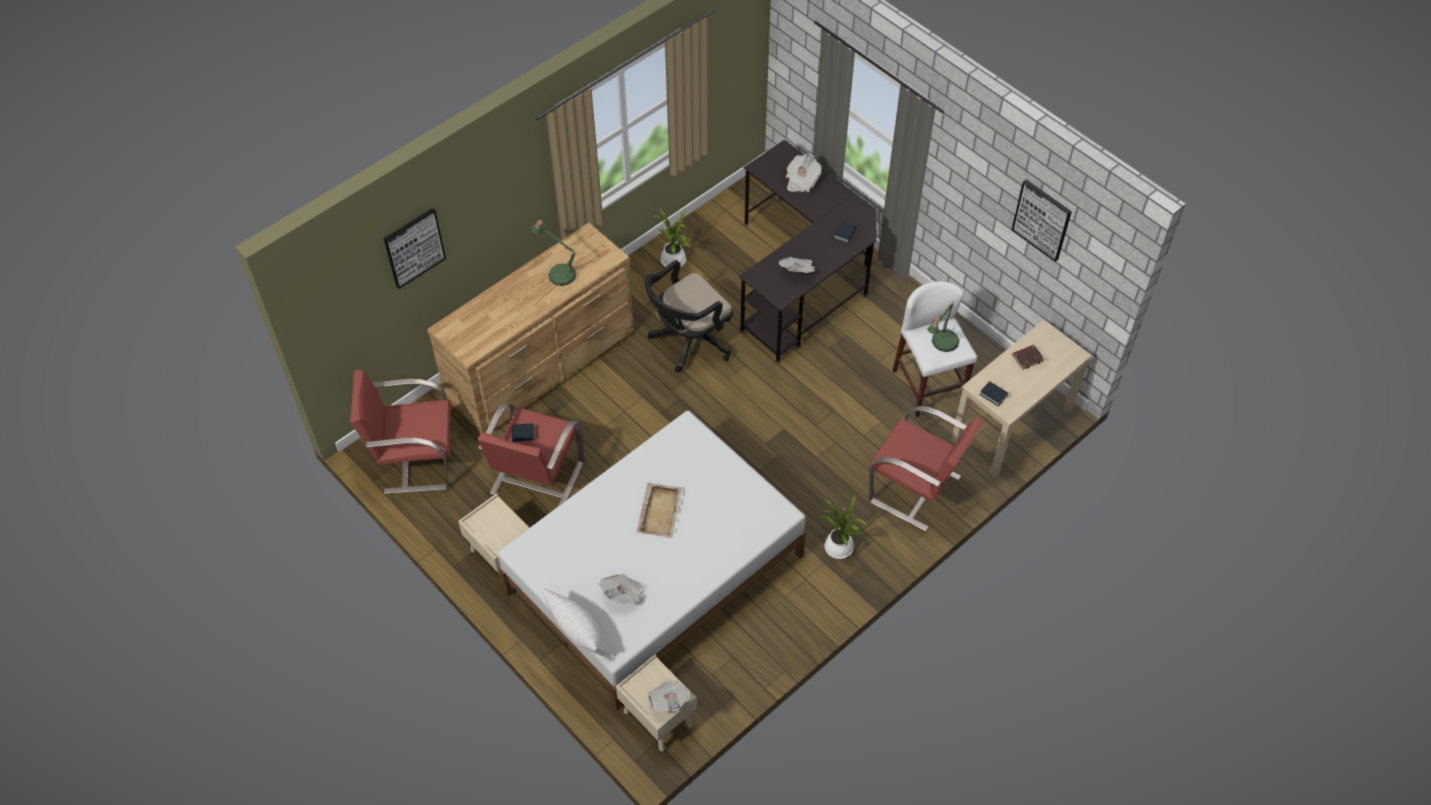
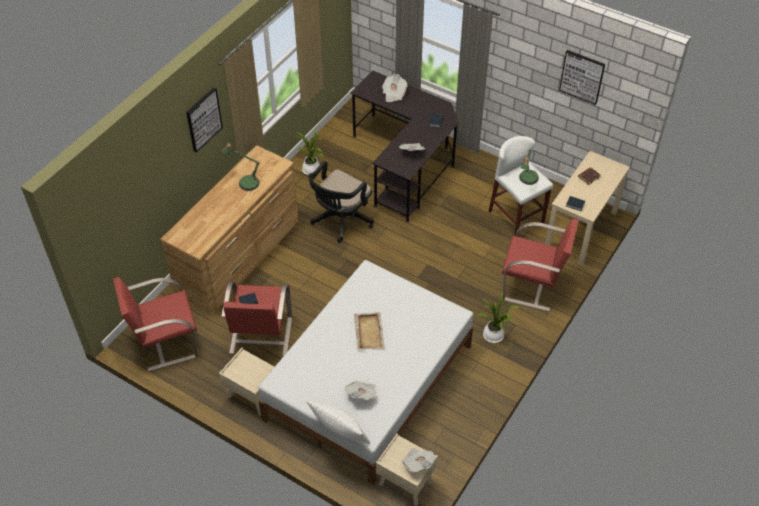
camera: 15 degrees left, 5 degrees down
(414, 247) = (144, 175): picture -> picture (203, 119)

